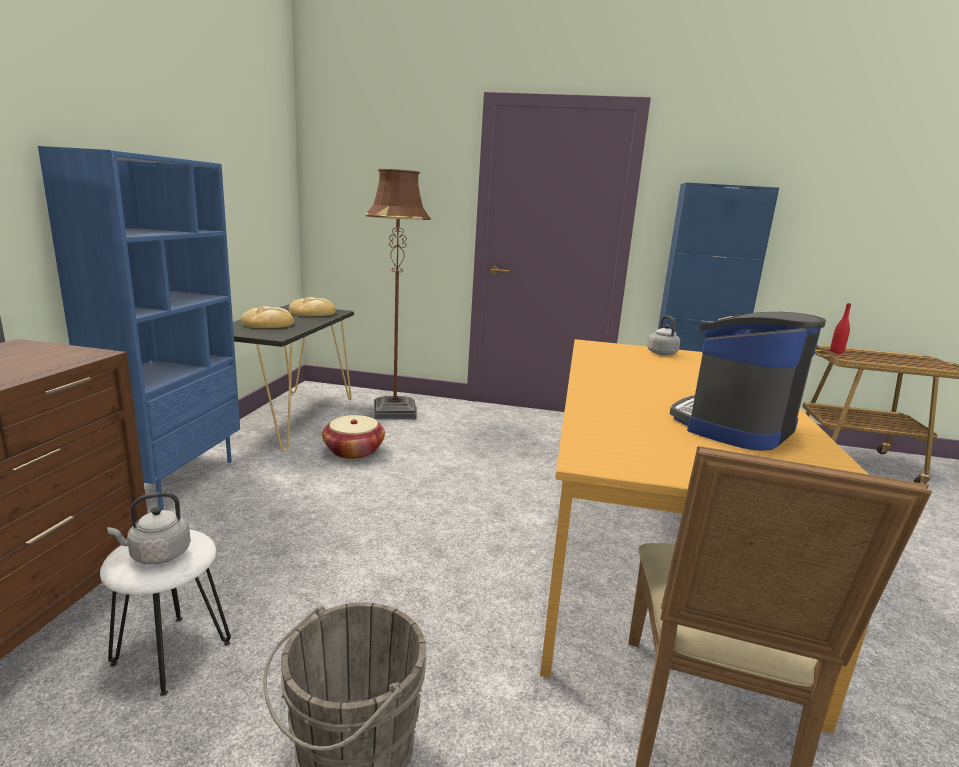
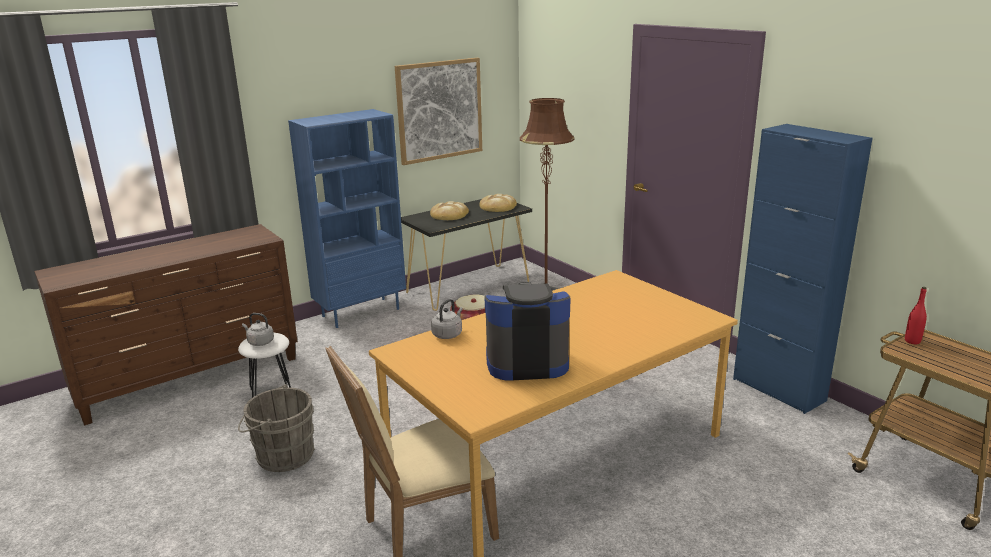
camera: 45 degrees right, 5 degrees up
(233, 183) = (439, 110): none -> picture
(661, 353) = (655, 298): grey kettle -> grey kettle (448, 334)

